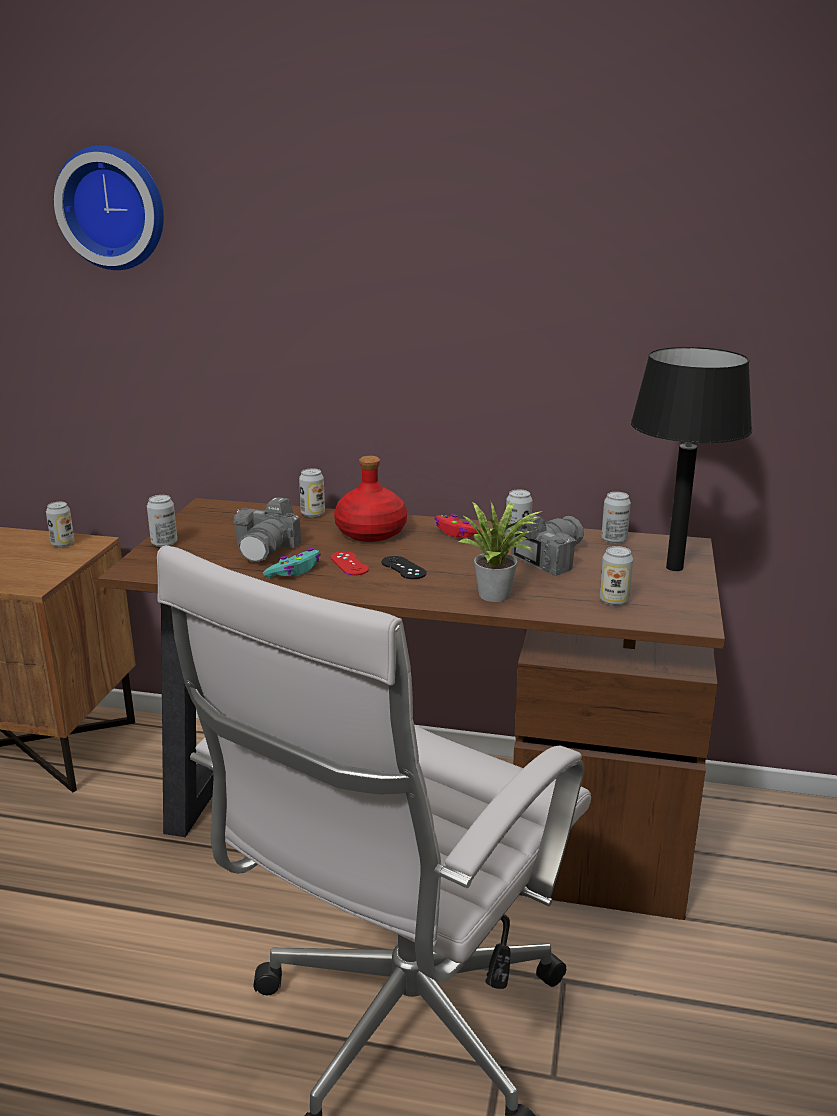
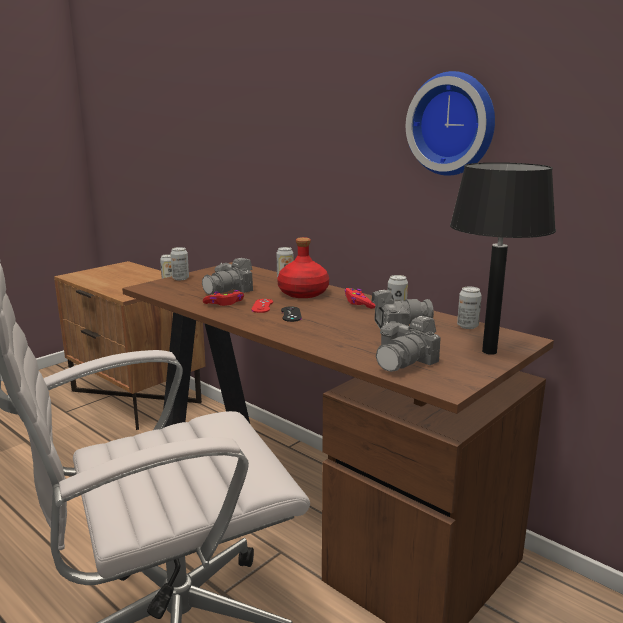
camera: 30 degrees right, 5 degrees down
(114, 208) = (206, 74): wall clock -> wall clock (453, 124)
(294, 571) = (225, 303): turquoise game controller -> red game controller
(499, 595) = (327, 340): potted plant -> none
(614, 600) = (405, 361): can -> camera

